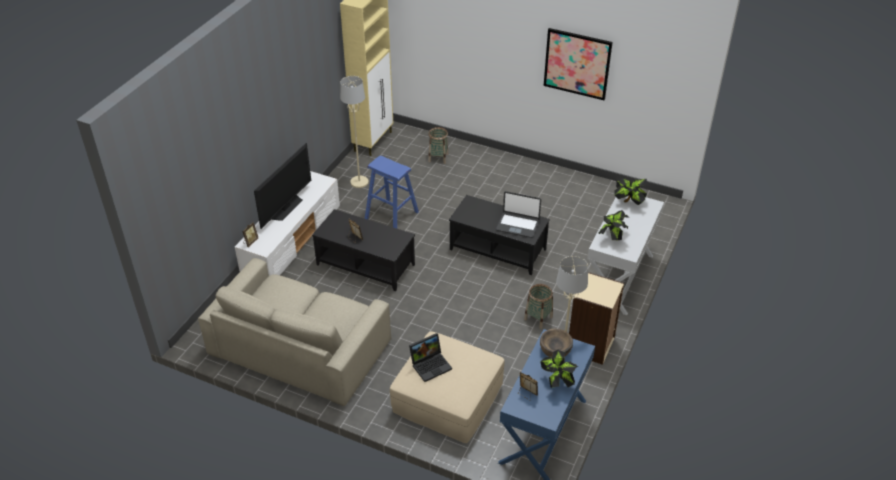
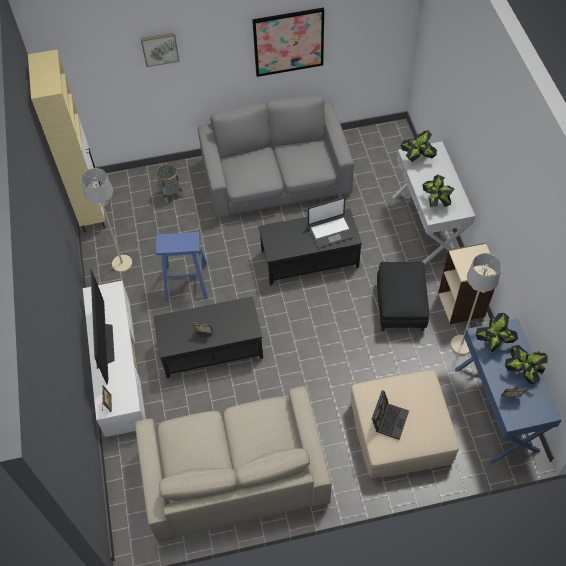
camera: 35 degrees left, 15 degrees up
(470, 23) = (160, 48): none -> picture
(528, 186) = (276, 177): none -> grey sofa
(538, 318) = (401, 306): basket -> black ottoman
(555, 349) = (493, 342): brown bowl -> potted plant

